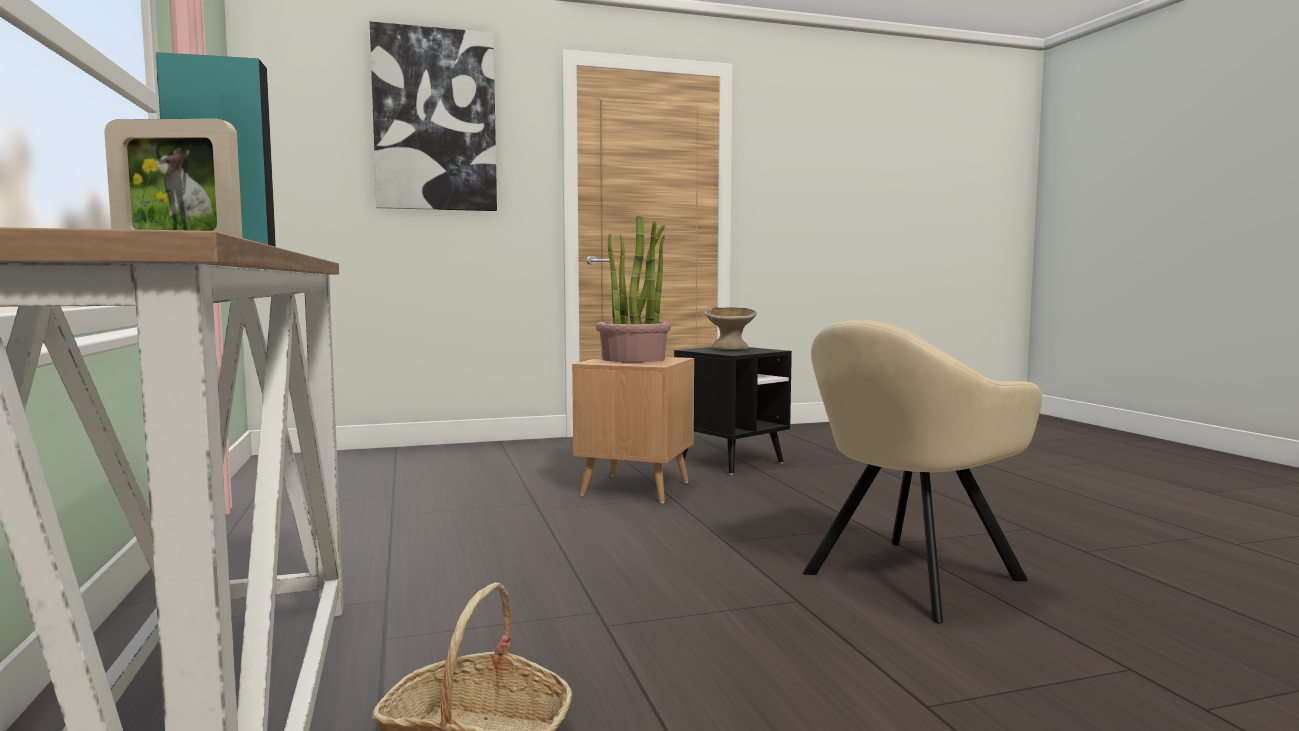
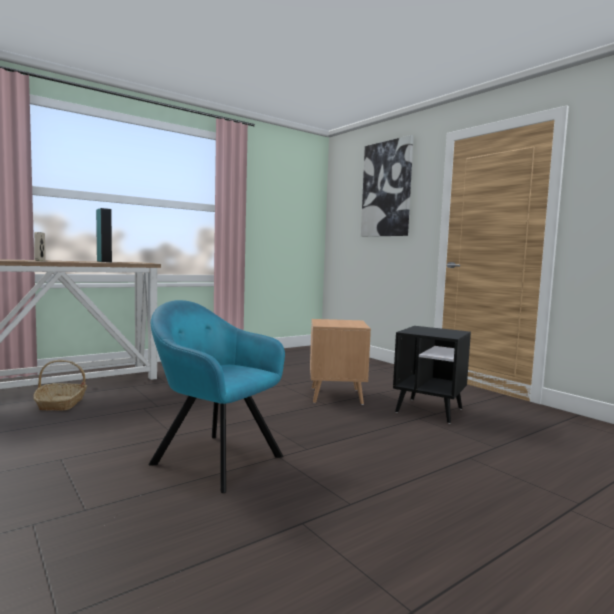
camera: 70 degrees right, 0 degrees up
(634, 359) = (344, 322): potted plant -> none
(730, 348) = (442, 331): beige bowl -> none
(907, 578) = (213, 458): beige armchair -> turquoise armchair

